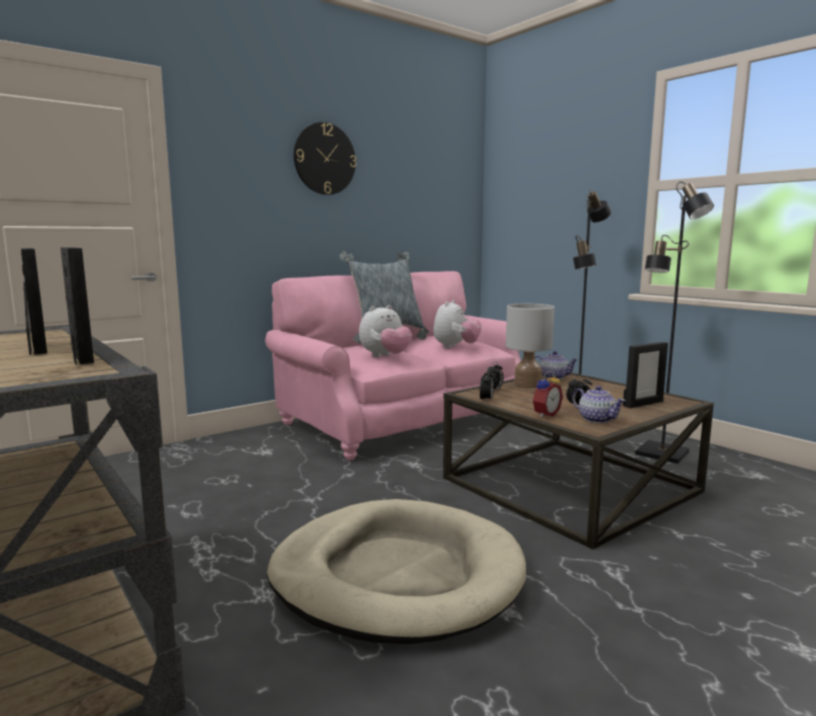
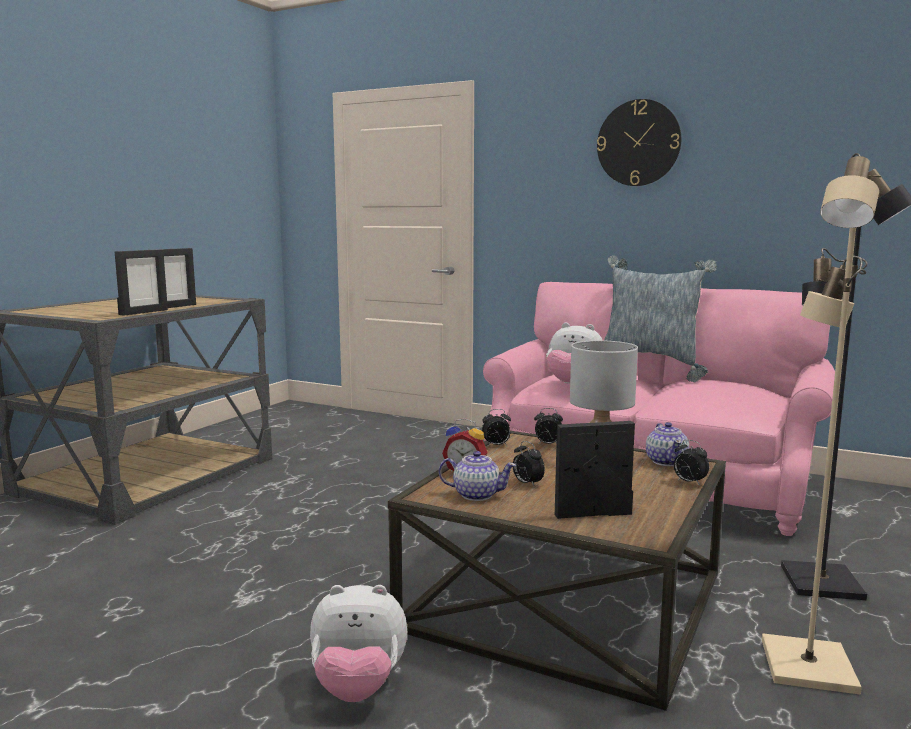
camera: 65 degrees right, 0 degrees up
(396, 576) = (282, 547): beige dog bed -> none
(455, 347) = (690, 398): plush toy -> plush toy (358, 688)
(594, 380) = (689, 482): none -> alarm clock
(596, 419) = (476, 495): teapot -> teapot turned 105 degrees counterclockwise
(643, 403) = (593, 514): picture frame -> picture frame turned 135 degrees clockwise
(661, 453) = (808, 665): black floor lamp -> beige floor lamp

